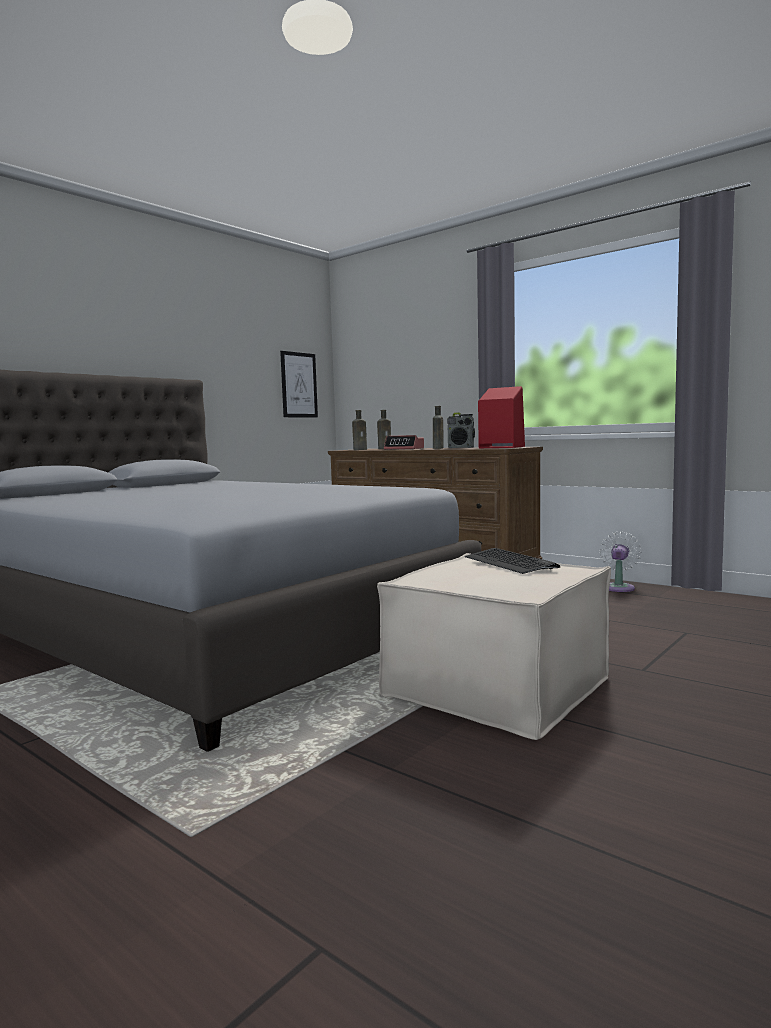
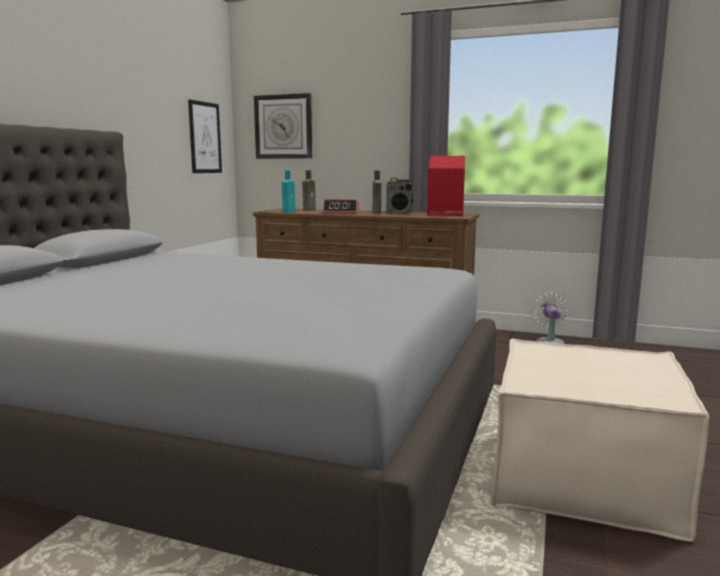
camera: 20 degrees left, 5 degrees up
(361, 449) = (289, 211): brown bottle -> turquoise bottle
(373, 371) = (283, 127): none -> wall clock
(510, 563) = (587, 353): keyboard -> none

